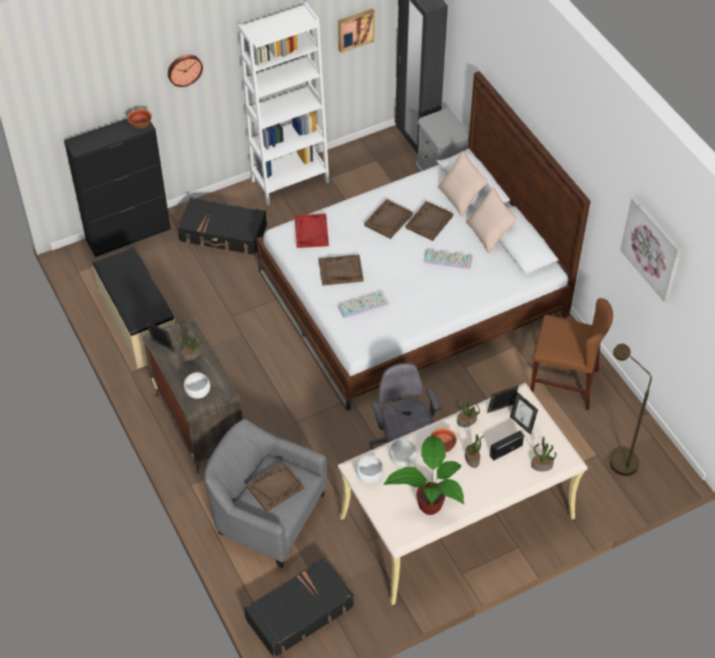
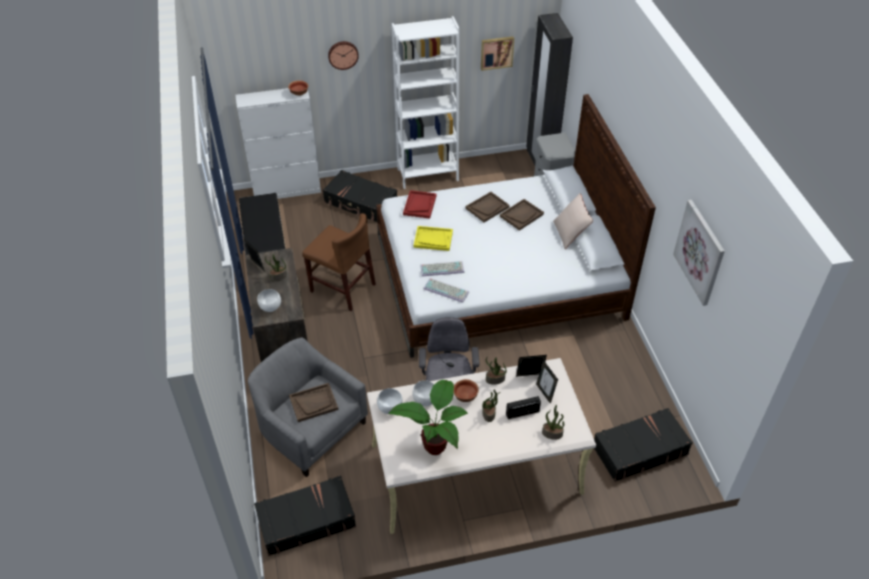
camera: 15 degrees right, 5 degrees down
(129, 234) = (287, 190): black cabinet -> white cabinet
(340, 271) = (433, 239): brown tray -> yellow tray
(448, 259) = (528, 247): keyboard -> keyboard (447, 290)
(461, 197) = (555, 201): beige pillow -> none
(563, 383) = (608, 374): brown chair -> brown chair (342, 288)
(617, 458) = (639, 450): brown floor lamp -> black suitcase

